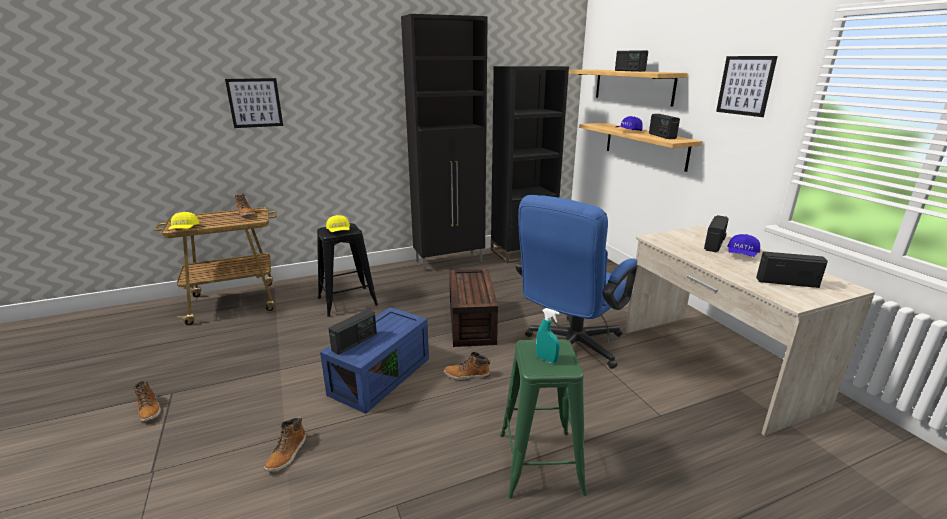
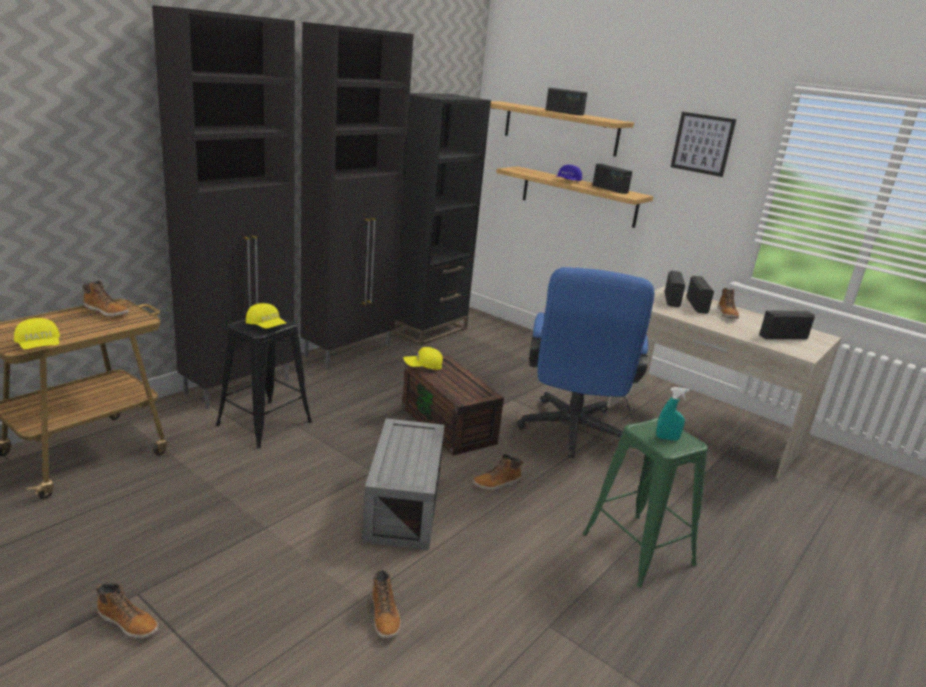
camera: 30 degrees left, 0 degrees up
(255, 103) = (105, 138): picture -> none
(355, 342) = (394, 467): radio -> radio (672, 299)
(356, 276) = (240, 387): none -> black cabinet
(380, 375) = (402, 504): blue storage box -> grey storage box
(458, 274) = (422, 366): none -> yellow cap
(741, 255) = (727, 314): blue cap -> boot

